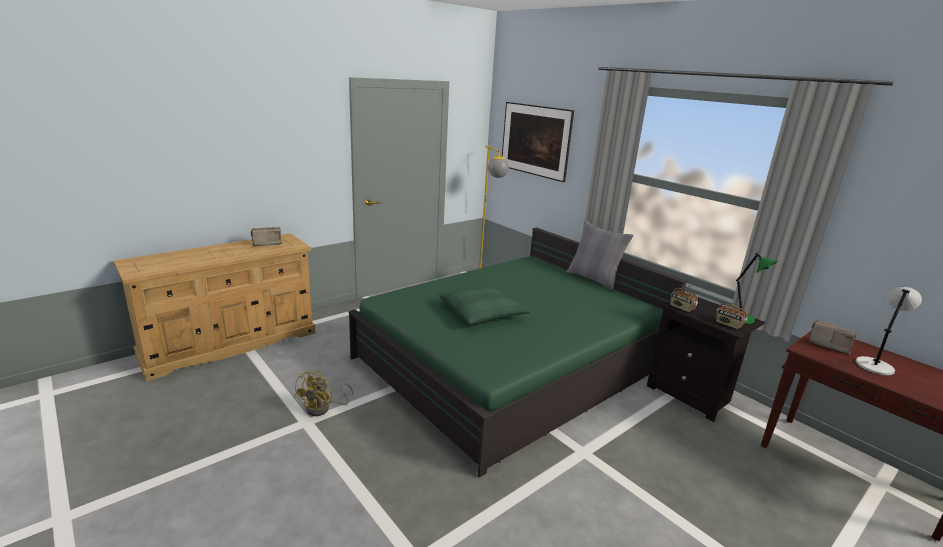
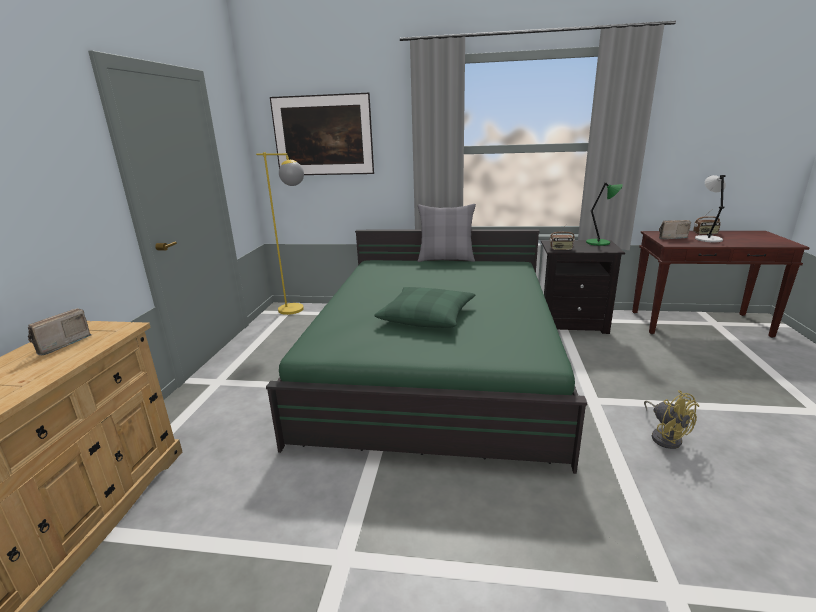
camera: 40 degrees left, 0 degrees up
(323, 409) = (337, 526): yellow fan -> yellow fan (665, 436)
(728, 324) = (603, 248): radio -> radio (705, 233)

